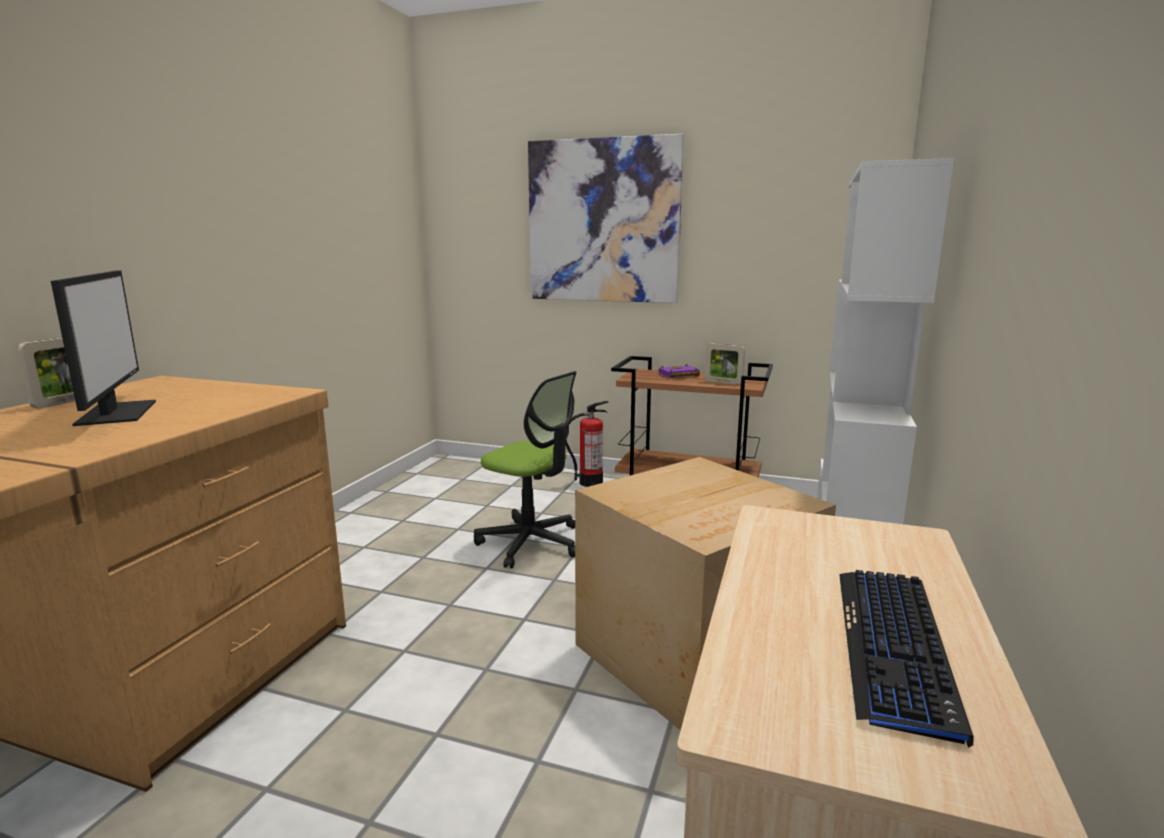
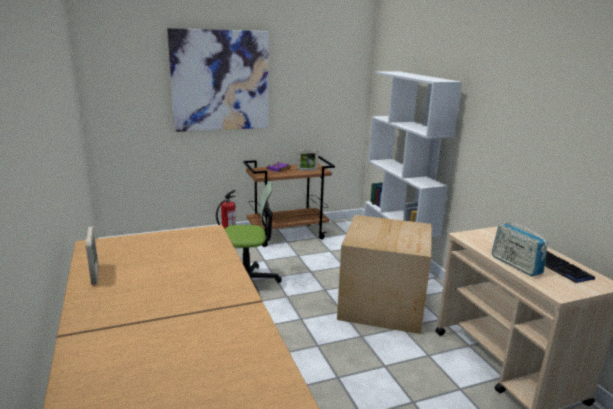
camera: 40 degrees left, 5 degrees up
(115, 412) = (159, 271): monitor -> none
(765, 609) = (515, 265): none -> radio

